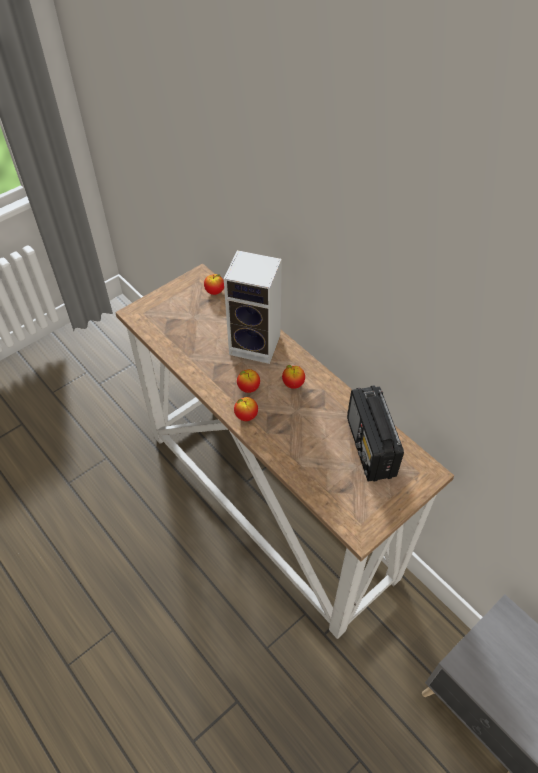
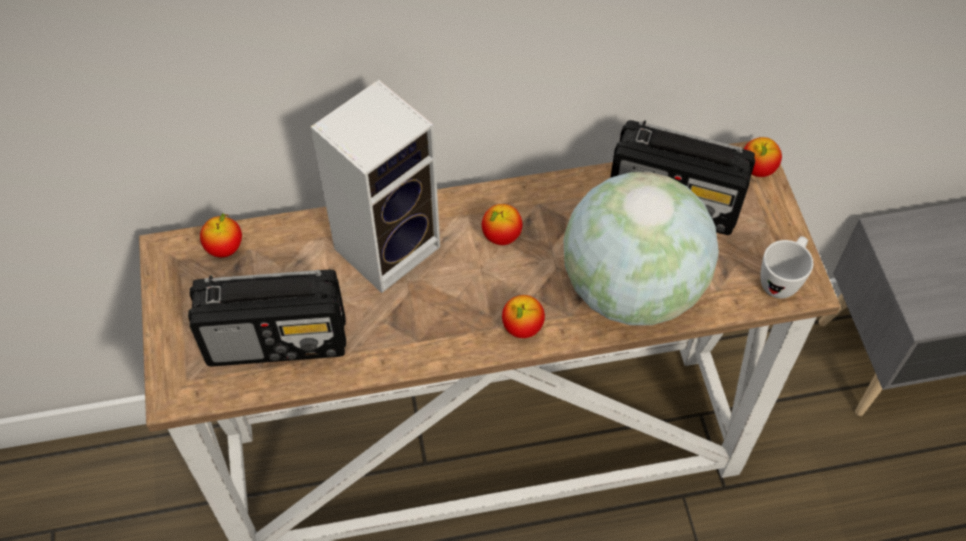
camera: 60 degrees left, 5 degrees up
(180, 332) = (278, 340): none -> radio
(248, 388) = (469, 298): apple -> apple (757, 170)
(301, 451) = (631, 288): none -> globe
(357, 520) = (781, 279): none -> white mug

